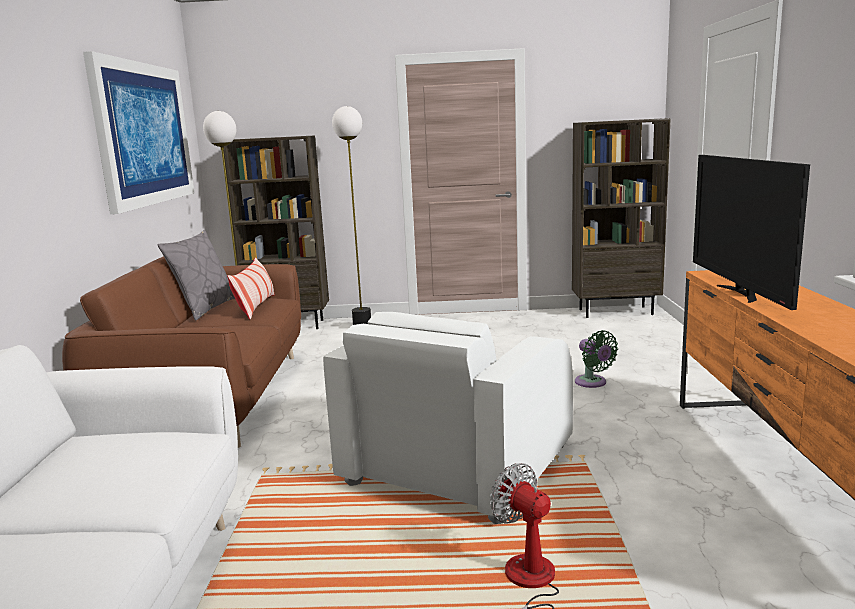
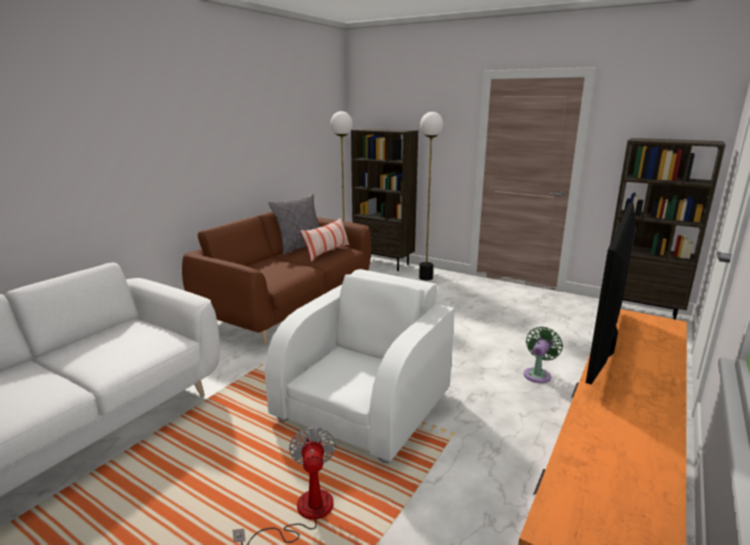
camera: 30 degrees right, 5 degrees up
(144, 134) = (288, 126): picture -> none
(457, 465) = (364, 405): white armchair -> white armchair turned 150 degrees clockwise
(592, 383) = (538, 374): green fan -> green fan turned 150 degrees counterclockwise

